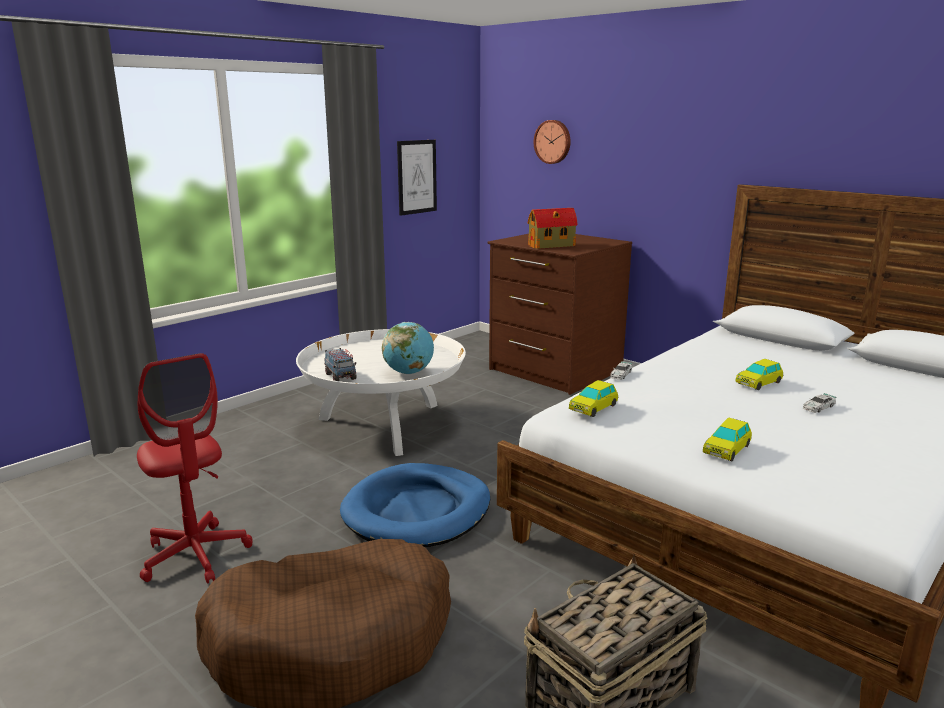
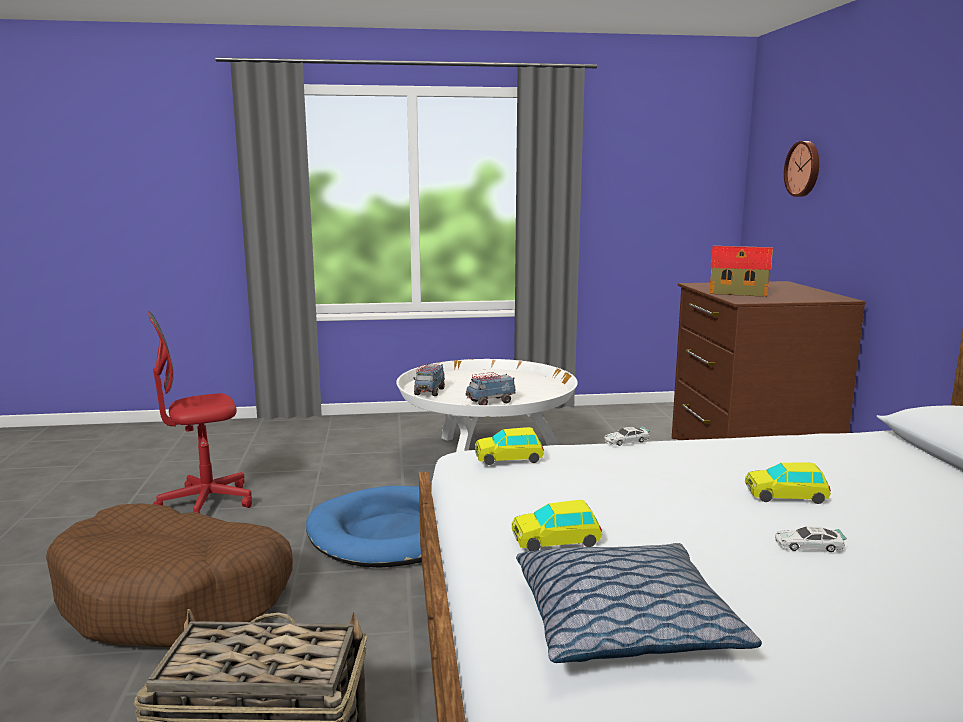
camera: 40 degrees right, 5 degrees down
(195, 555) = (206, 503): red office chair -> red office chair turned 60 degrees clockwise
(409, 372) = (490, 402): globe -> toy truck
(417, 177) = (642, 209): picture -> none
(842, 479) = (624, 623): none -> pillow

